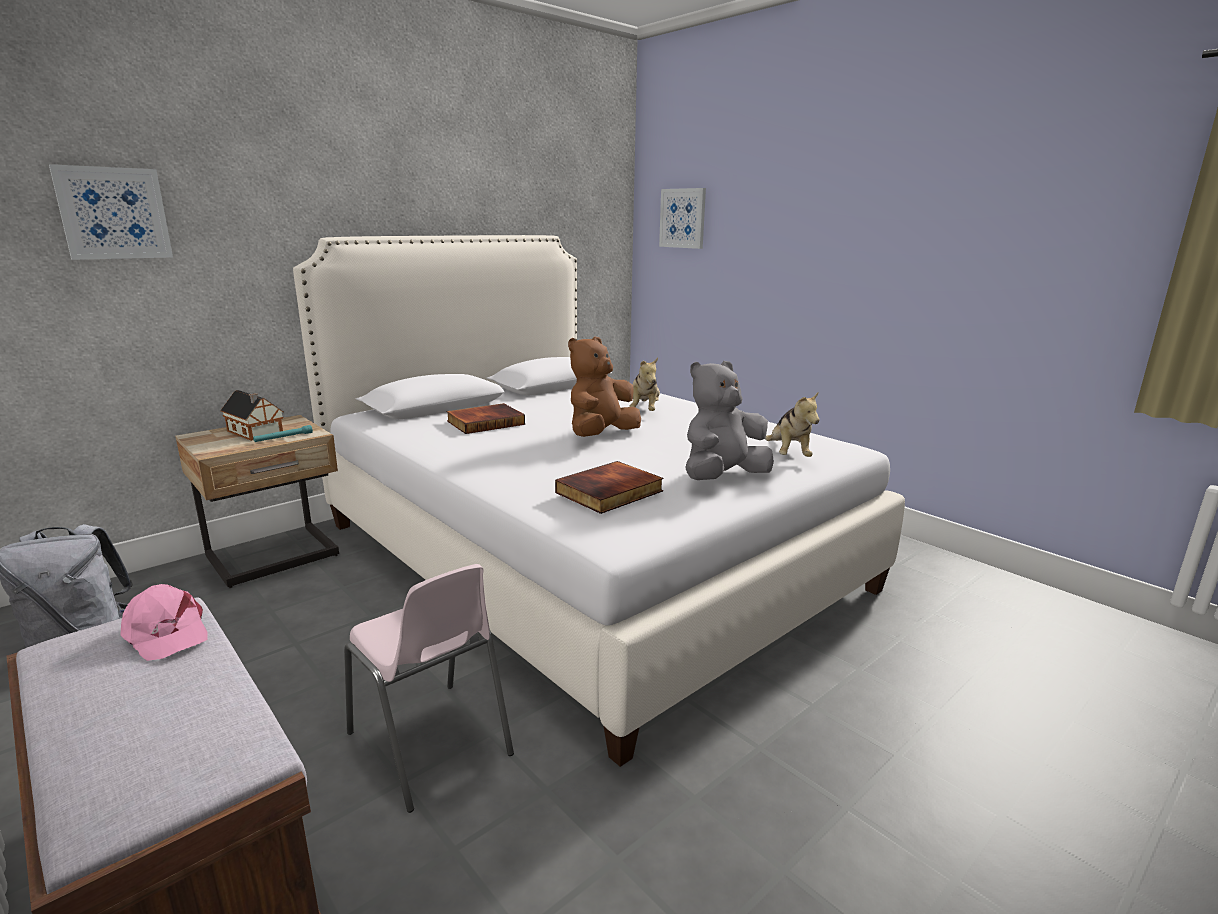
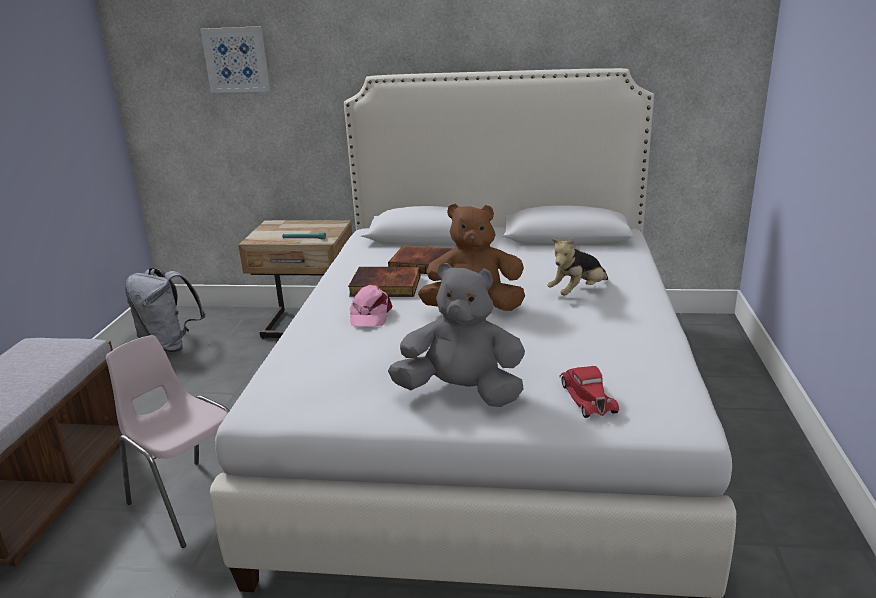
camera: 50 degrees right, 5 degrees up
(166, 633) = (57, 356): pink cap -> pink cap (370, 315)
(255, 432) = (300, 229): toy house -> none
(430, 744) = (192, 500): pink chair -> pink chair turned 120 degrees clockwise
(610, 492) = (342, 366): book -> book (385, 286)
(683, 218) = (801, 48): picture -> none
(788, 455) = (587, 397): plush toy -> red toy car

